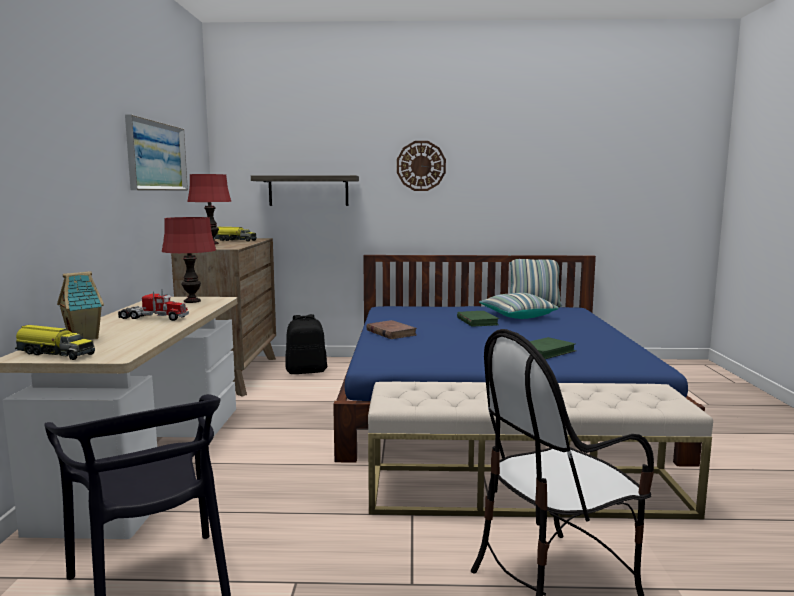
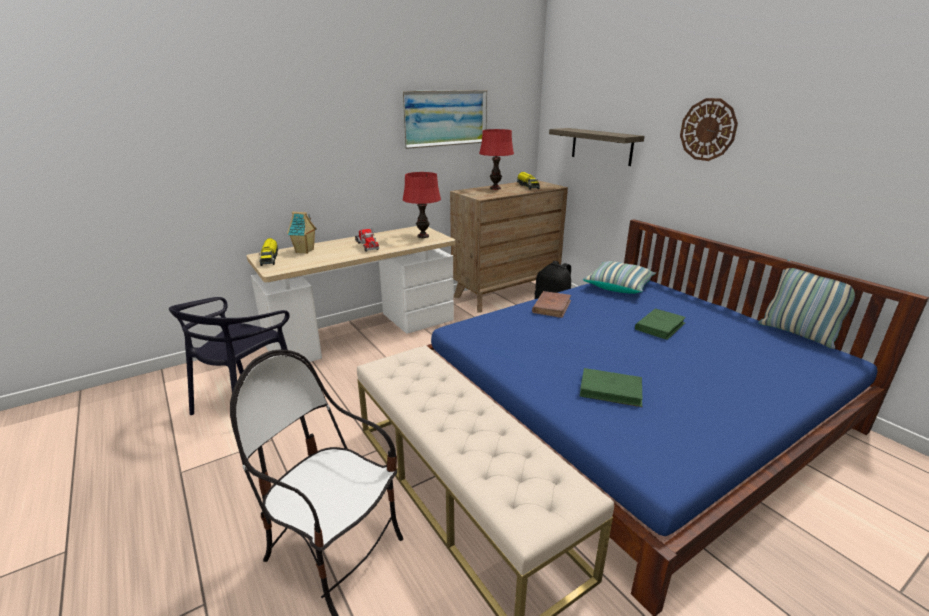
camera: 55 degrees right, 15 degrees up
(517, 316) = (726, 338): pillow -> pillow (618, 286)

